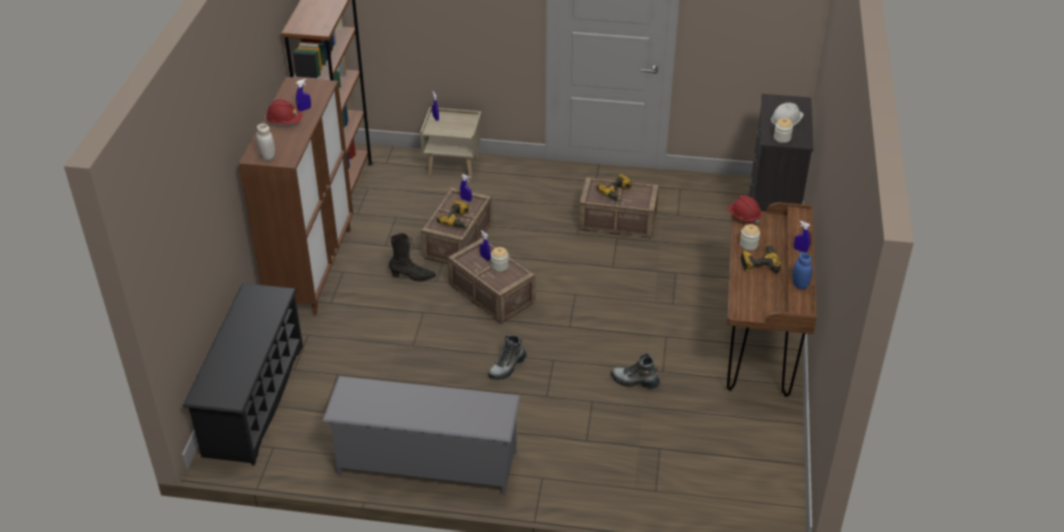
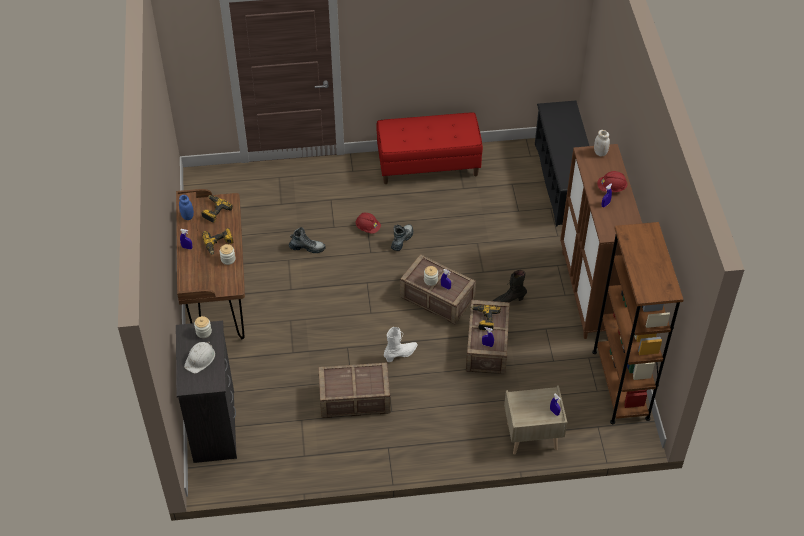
camera: 165 degrees right, 10 degrees up
(426, 464) = (428, 165): grey shoe rack -> red bench
(555, 250) = (401, 354): none -> white boot
(616, 192) = (356, 381): power drill -> power drill (214, 211)
(743, 217) = (234, 286): red hard hat -> red hard hat (368, 228)

